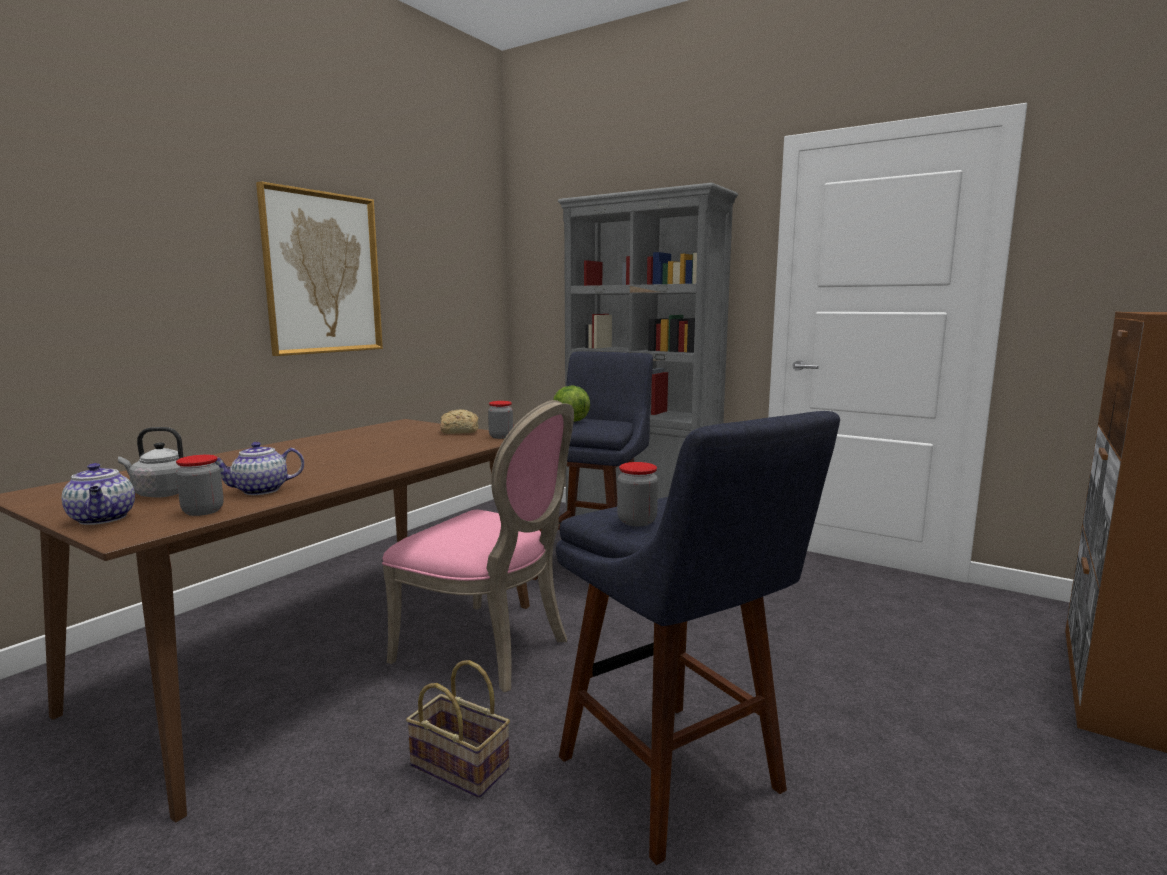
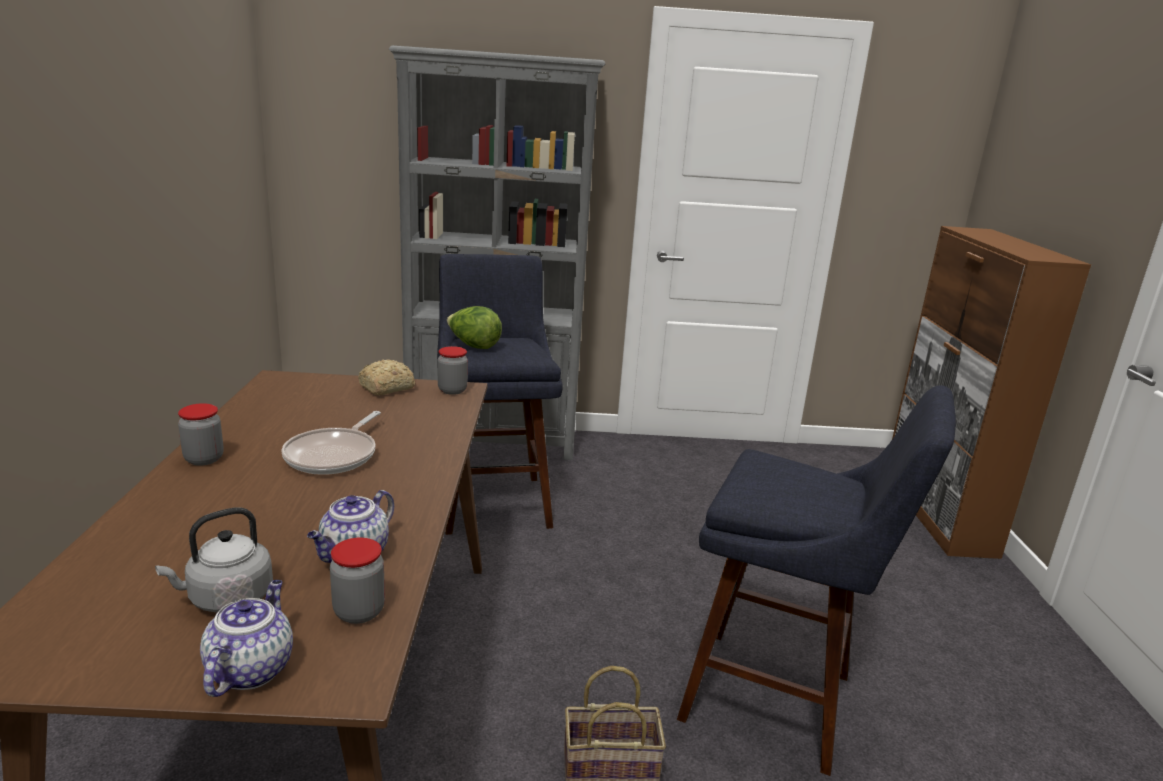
camera: 35 degrees left, 10 degrees up
(103, 519) = (250, 669): teapot -> teapot turned 105 degrees counterclockwise
(323, 273) = (97, 163): picture -> none
(354, 453) = (334, 455): none -> frying pan
(490, 649) = (498, 633): pink chair -> none
(637, 521) = (786, 499): jar -> jar (204, 459)

